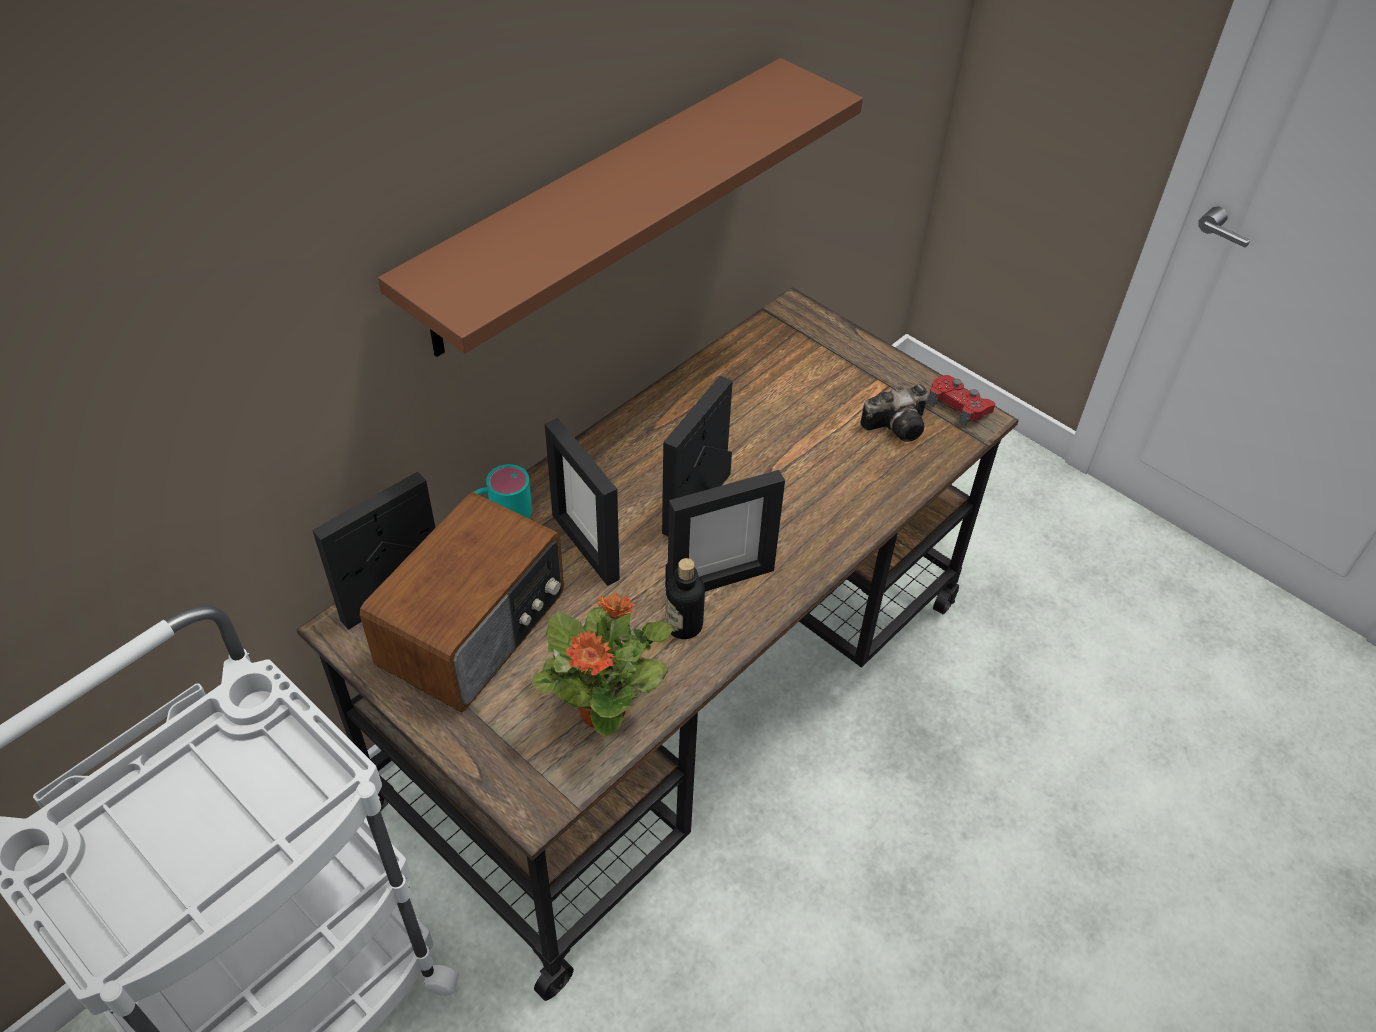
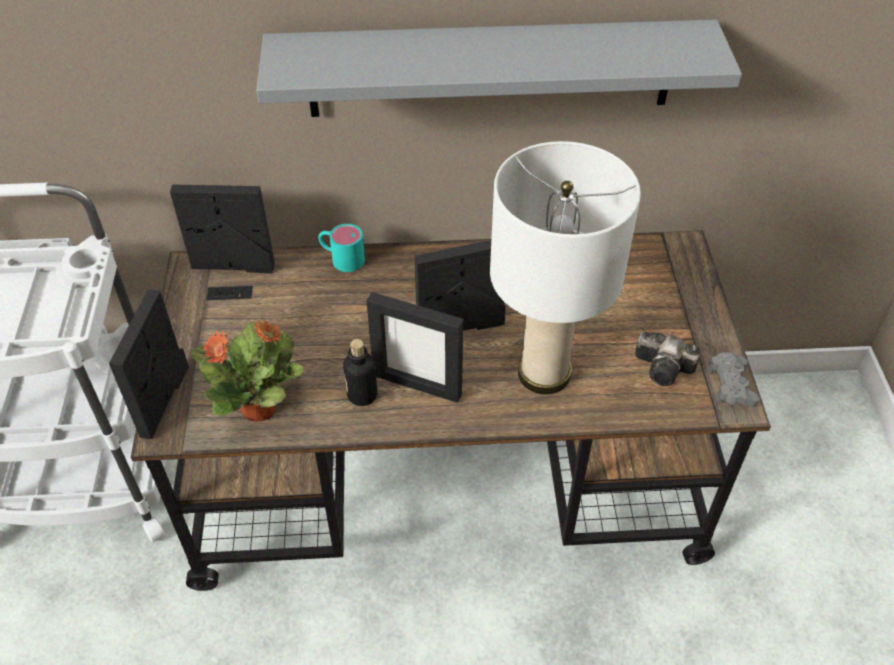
camera: 45 degrees right, 0 degrees up
(475, 629) = (250, 314): radio -> none
(587, 546) = (365, 309): picture frame -> picture frame (165, 401)
(602, 205) = (490, 69): brown shelf -> grey shelf
(812, 494) = (544, 373): none -> white table lamp
(958, 405) = (731, 385): red game controller -> grey game controller

